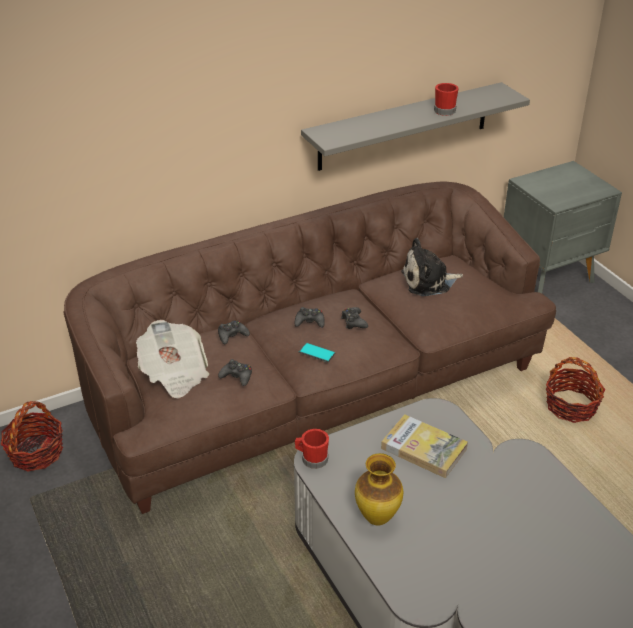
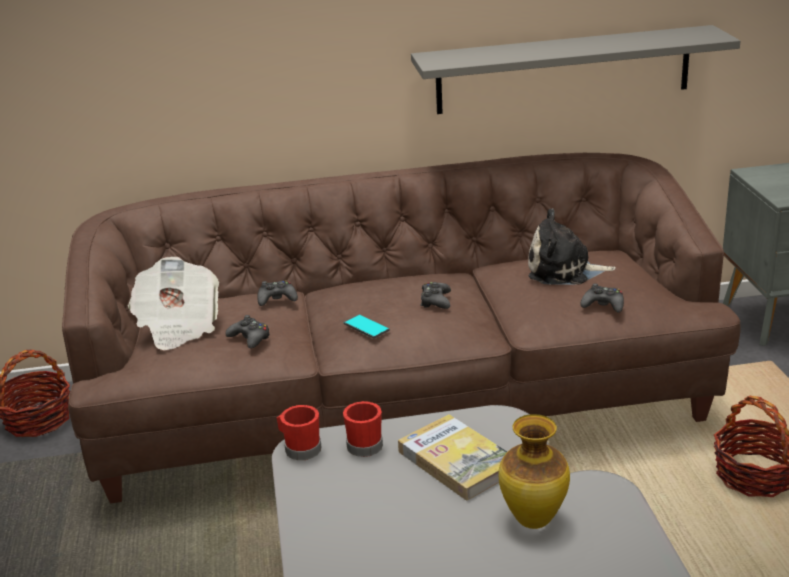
camera: 20 degrees right, 10 degrees down
(309, 321) = (379, 294): black game controller -> black game controller (603, 305)
(376, 518) = (340, 532): vase -> vase (532, 520)
(443, 109) = (610, 44): red mug -> red mug (365, 444)

